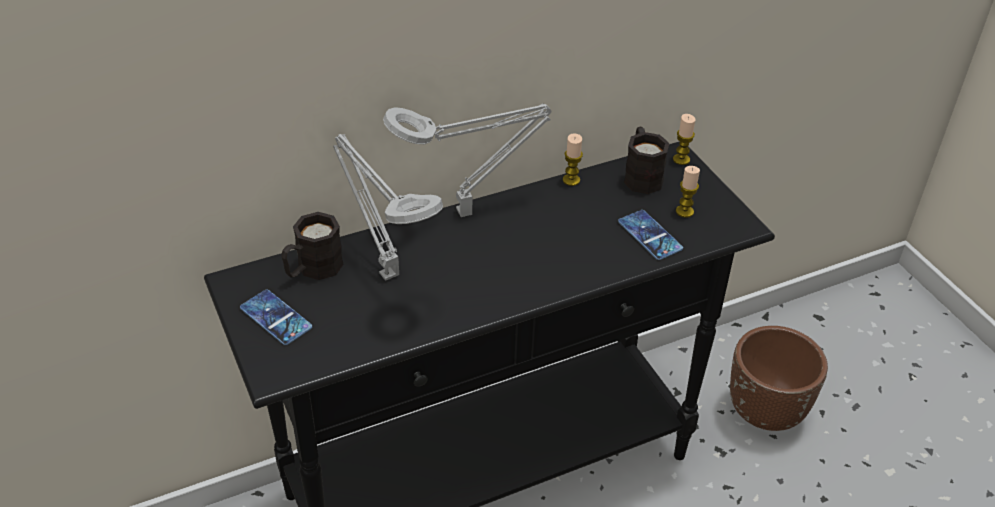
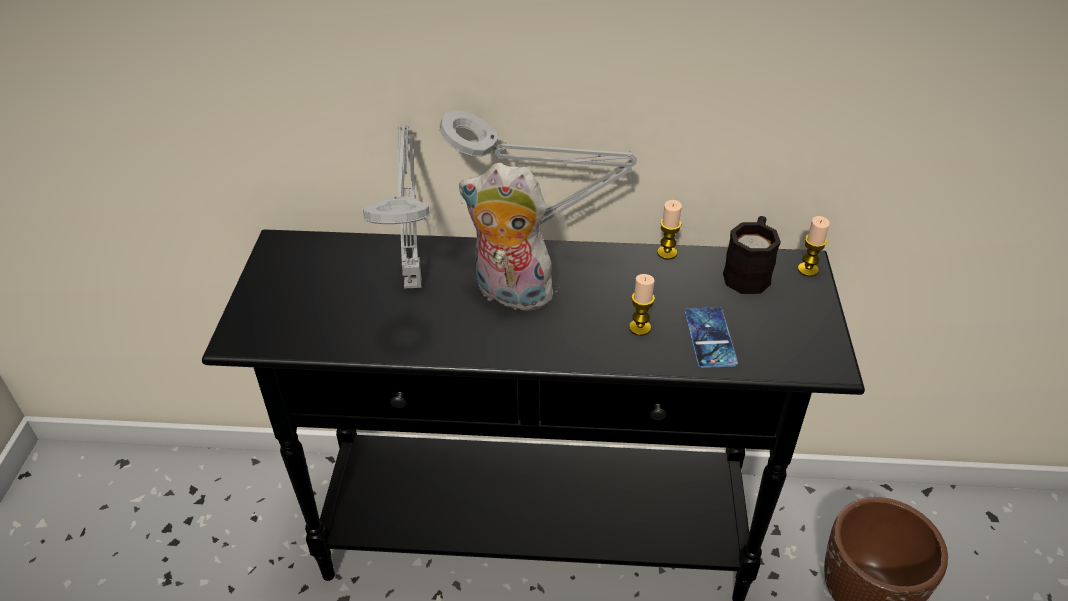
camera: 30 degrees right, 0 degrees up
(276, 318) = (284, 288): phone -> none
(313, 269) = (351, 255): black mug -> none
(475, 255) = (509, 294): none -> plush toy
(684, 211) = (770, 326): candle -> candle (639, 328)

